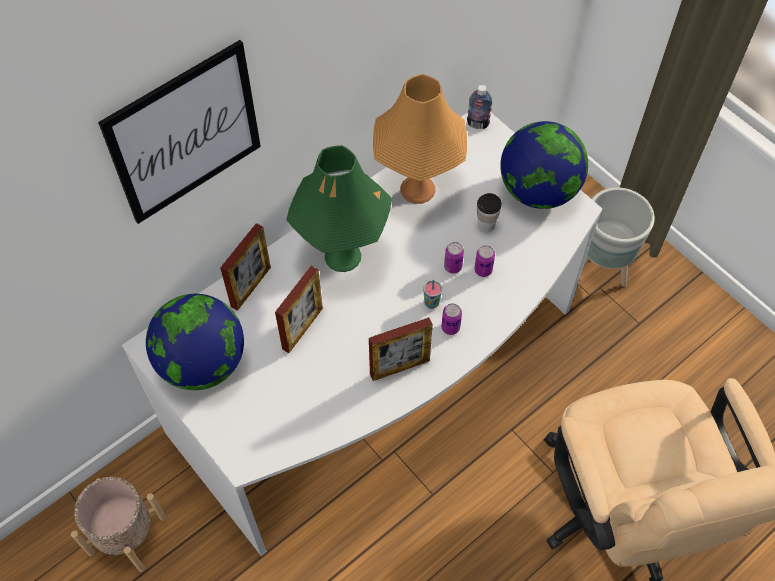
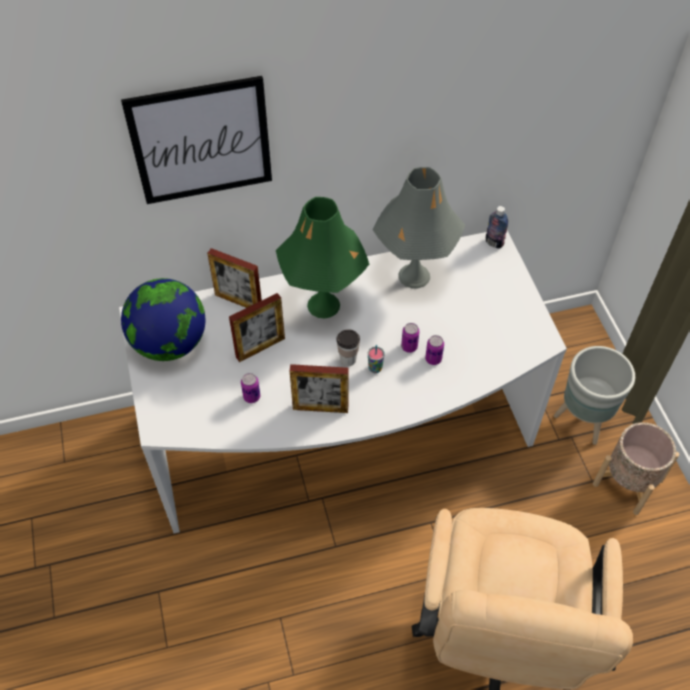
camera: 25 degrees right, 5 degrees down
(128, 535) = (84, 473): beige planter -> beige planter (628, 482)
(251, 287) = (238, 301): picture frame -> picture frame turned 60 degrees clockwise
(417, 189) = (413, 276): orange table lamp -> grey table lamp
(450, 327) = (380, 393): can -> can (251, 397)
(486, 225) = (456, 324): cup -> cup (348, 359)
(538, 191) = (517, 314): globe -> none

